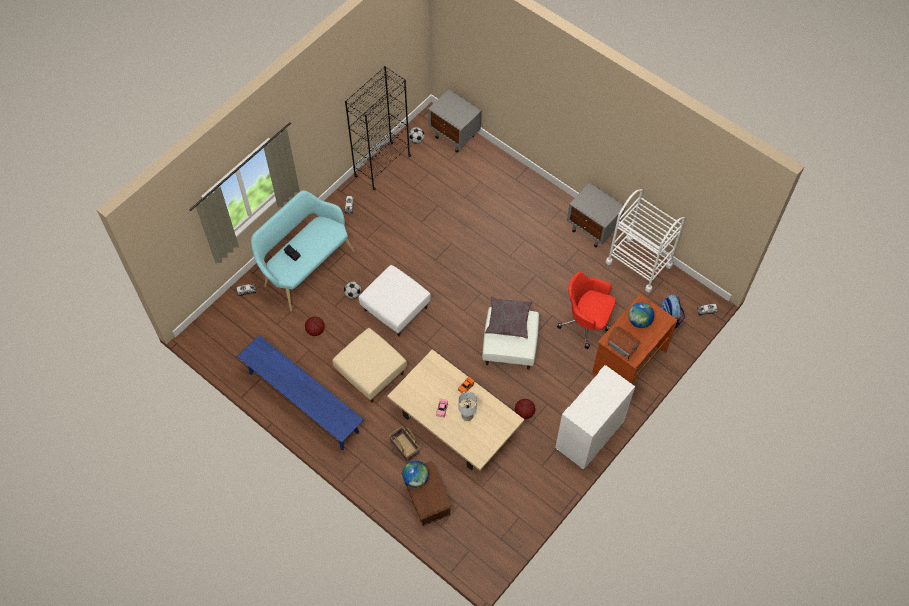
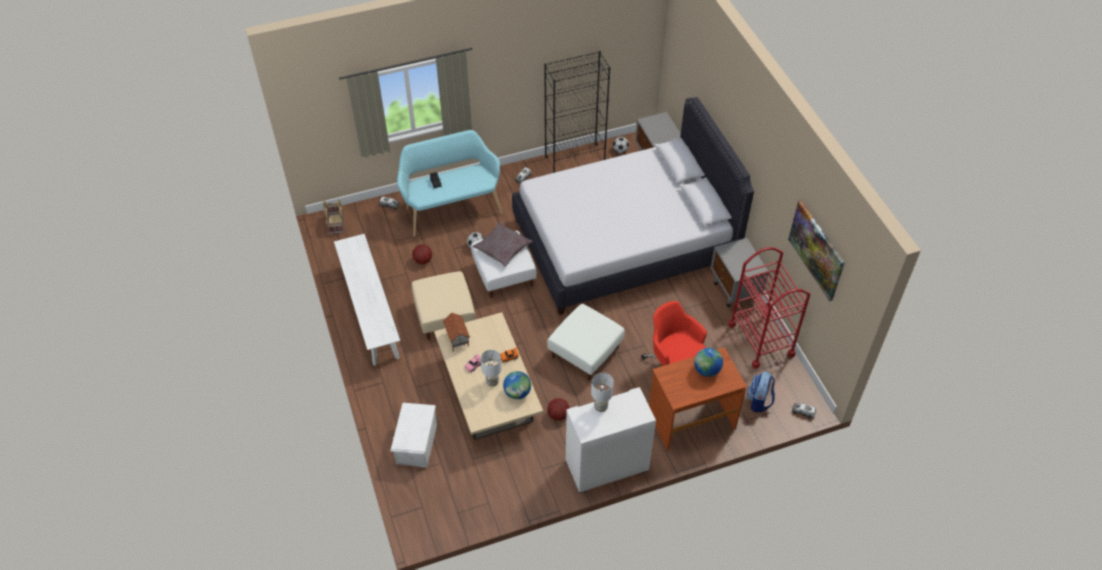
camera: 30 degrees right, 10 degrees down
(303, 402) = (370, 311): blue bench -> white bench
(404, 448) = (428, 390): basket -> basket (335, 224)
(416, 478) = (410, 413): globe -> globe (517, 393)
(426, 499) = (416, 443): brown storage box -> white storage box
(475, 228) = (623, 241): none -> white bed
(508, 320) = (590, 321): grey pillow -> grey pillow (503, 248)
(587, 397) = (601, 407): none -> white table lamp
(621, 348) = (672, 385): toy house -> toy house (456, 339)
(638, 264) = (761, 339): white cart -> red cart
(684, 182) = (816, 250): none -> picture

